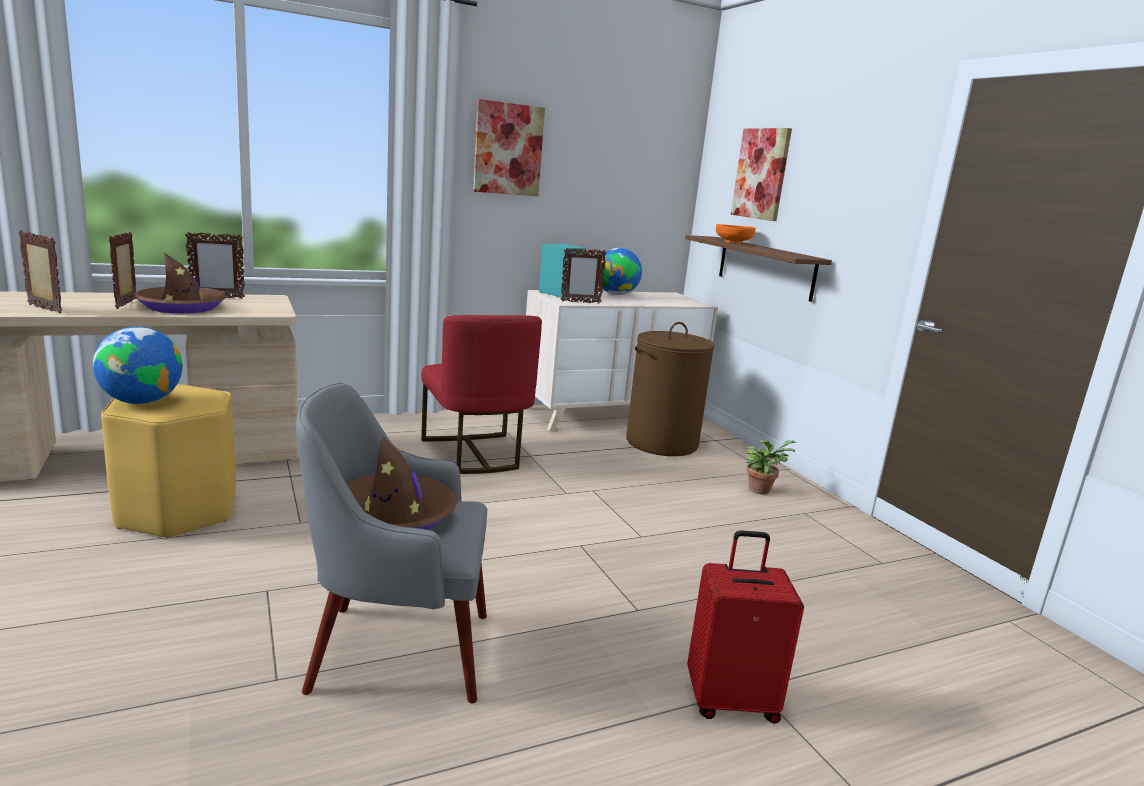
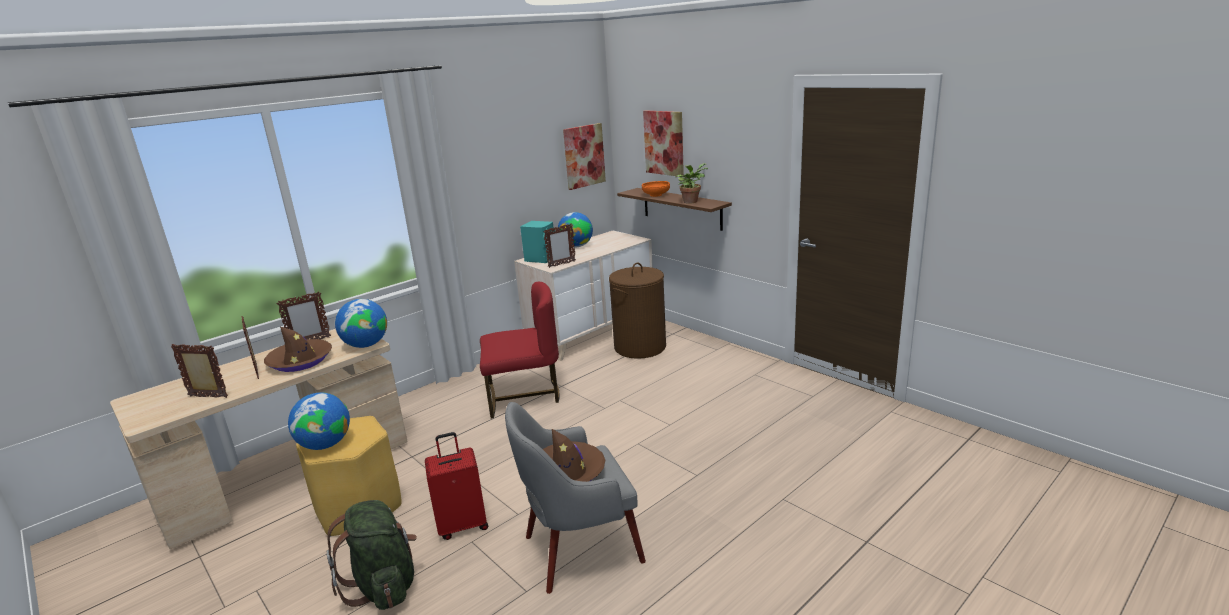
camera: 15 degrees left, 5 degrees up
(114, 605) = (384, 585): none -> green backpack
(269, 311) = (366, 345): none -> globe
(475, 454) = (524, 396): red chair -> red chair turned 60 degrees counterclockwise
(508, 149) = (480, 163): picture -> picture (584, 156)
(731, 700) = (774, 511): red suitcase -> red suitcase (463, 525)
(760, 489) = (720, 365): potted plant -> potted plant (691, 201)

